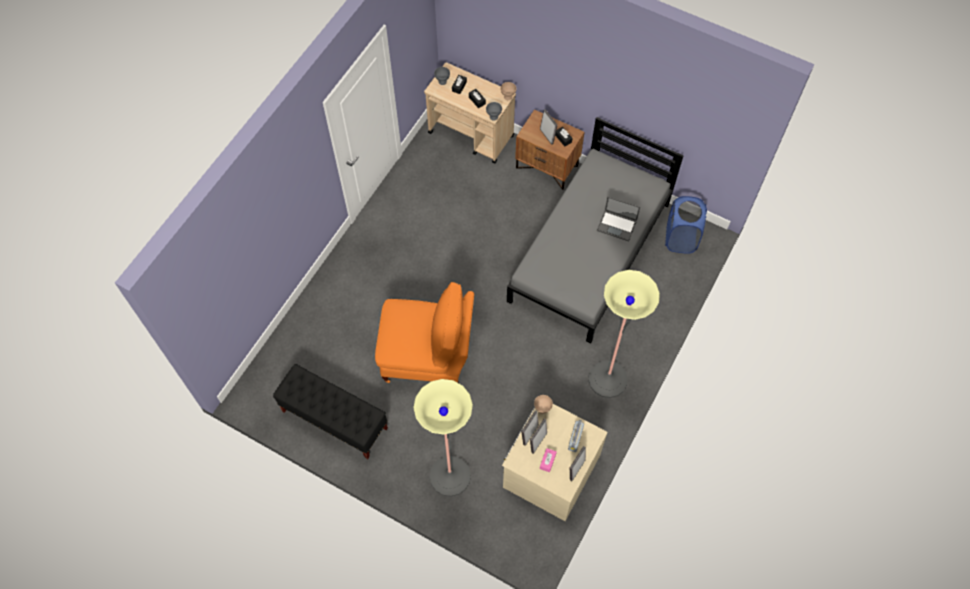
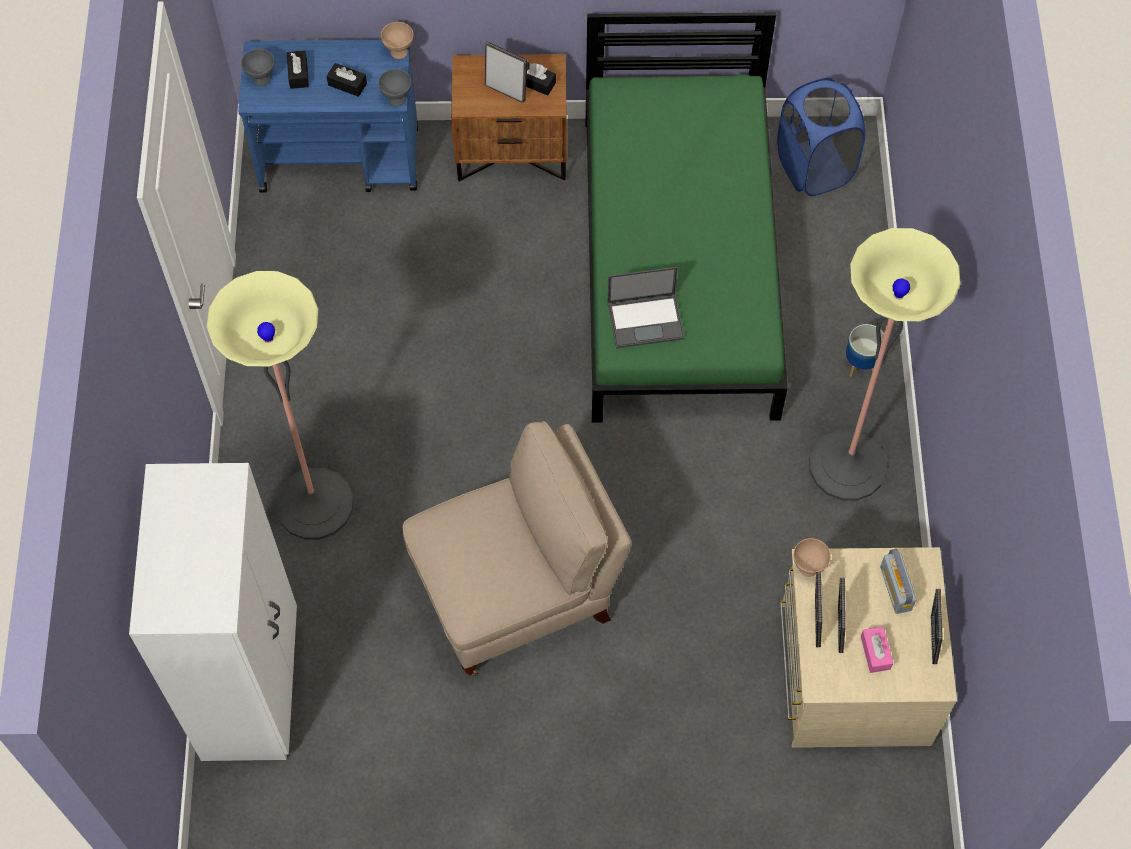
camera: 30 degrees left, 0 degrees up
(297, 337) = (252, 683): none -> white wardrobe
(334, 420) = (420, 796): black bench -> none
(428, 357) = (517, 593): orange chair -> beige chair
(450, 476) = (690, 779): floor lamp -> floor lamp (314, 504)
(471, 134) = (341, 159): beige cart -> blue cart
(590, 252) = (679, 265): grey bed -> green bed
(617, 225) = (721, 189): laptop -> laptop (646, 320)
(644, 337) = (860, 363): none -> planter

